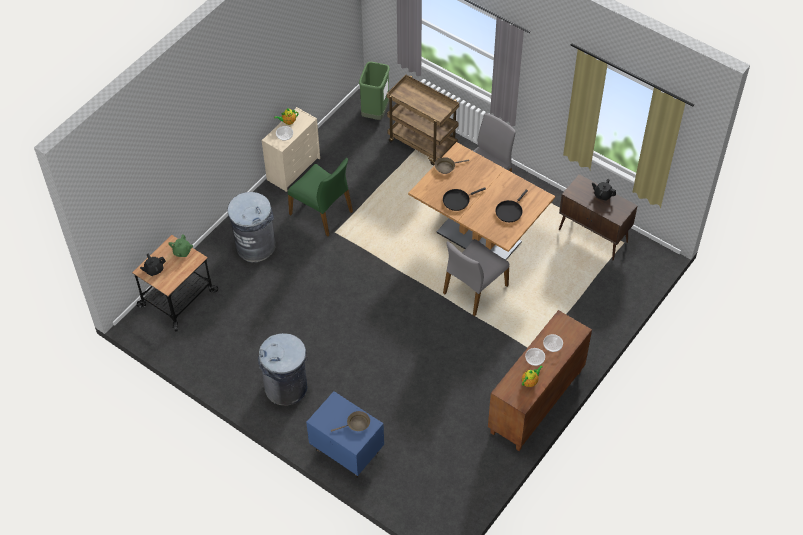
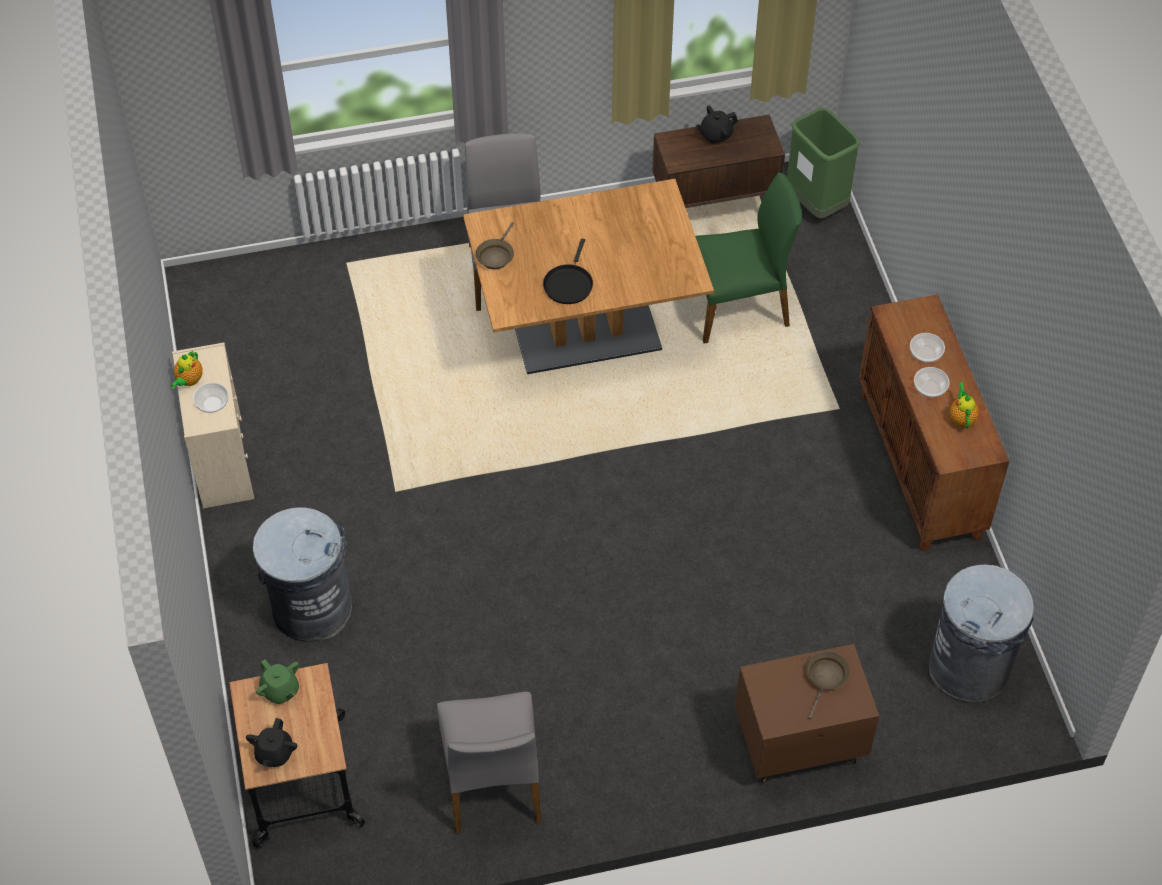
camera: 50 degrees left, 0 degrees up
(286, 387) = (613, 746): grey trash can -> grey trash can (970, 667)
(322, 212) = (342, 482): green chair -> green chair (738, 306)
(346, 452) = (798, 746): blue nightstand -> brown nightstand
(375, 113) = (234, 293): green trash can -> green trash can (816, 205)
(423, 144) = (355, 280): brown cart -> none
(474, 289) = (668, 401): grey chair -> grey chair (492, 782)
(509, 211) = (649, 242): black frying pan -> none

